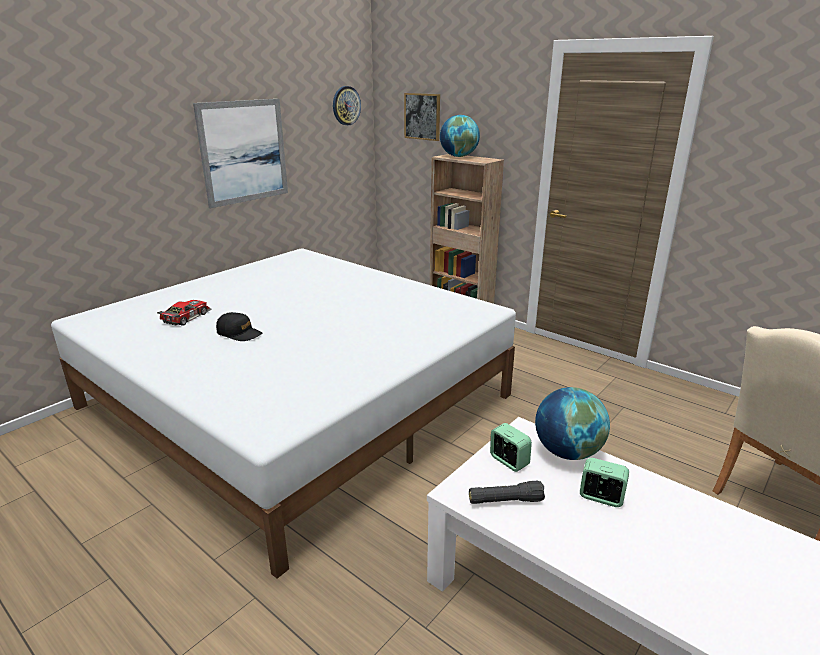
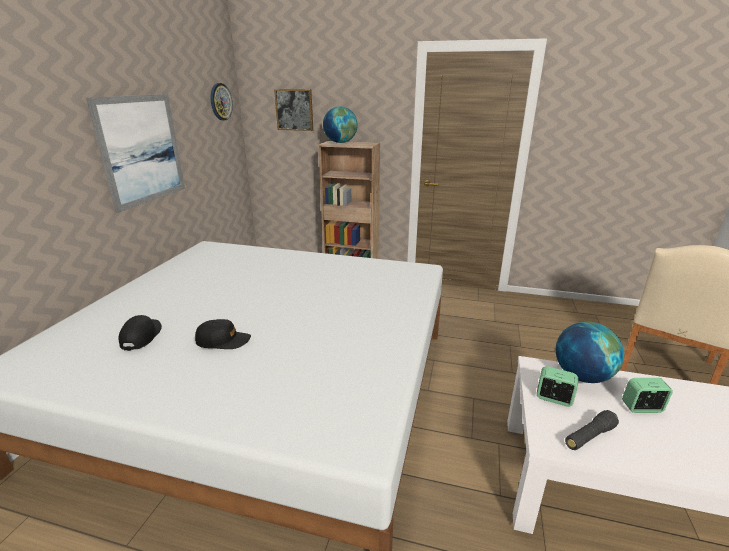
camera: 25 degrees left, 0 degrees up
(185, 317) = (141, 336): toy car -> black cap

